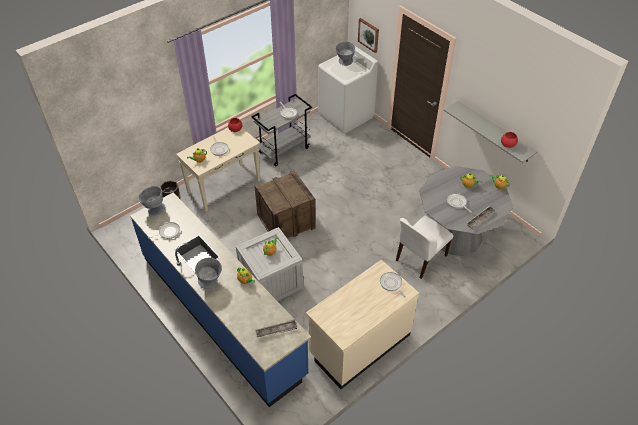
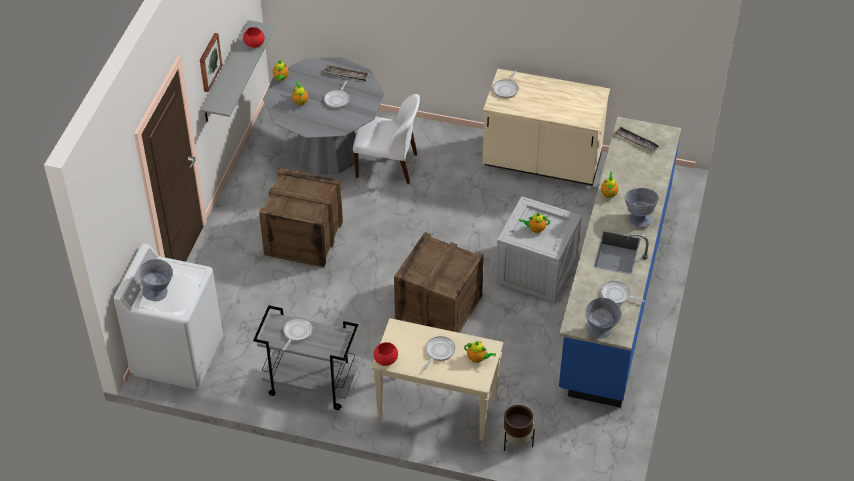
camera: 125 degrees left, 0 degrees up
(369, 35) = (123, 239): picture -> picture (209, 62)
(387, 191) = (303, 238): none -> crate

